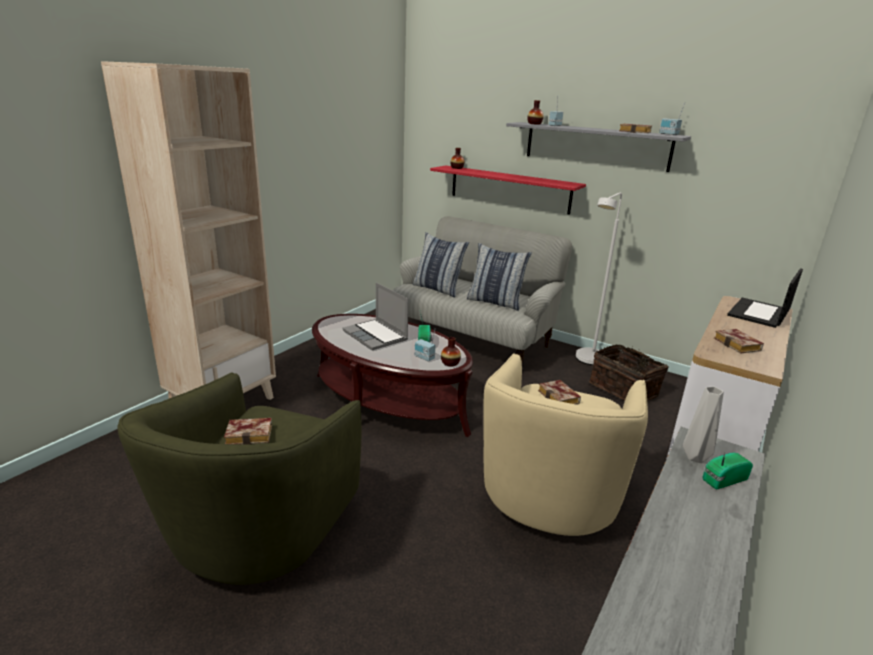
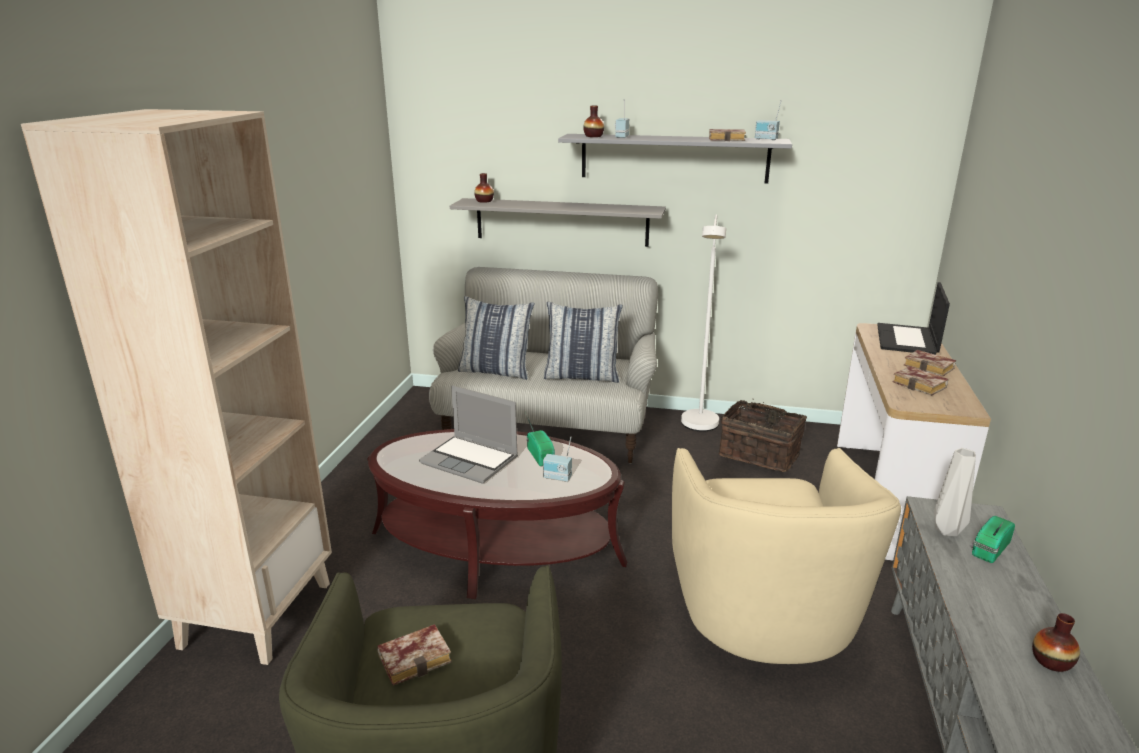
camera: 20 degrees left, 0 degrees up
(450, 363) = (595, 477): vase -> vase (1051, 661)
(509, 189) = (561, 222): red shelf -> grey shelf
(560, 398) = (753, 492): book -> book (931, 367)

